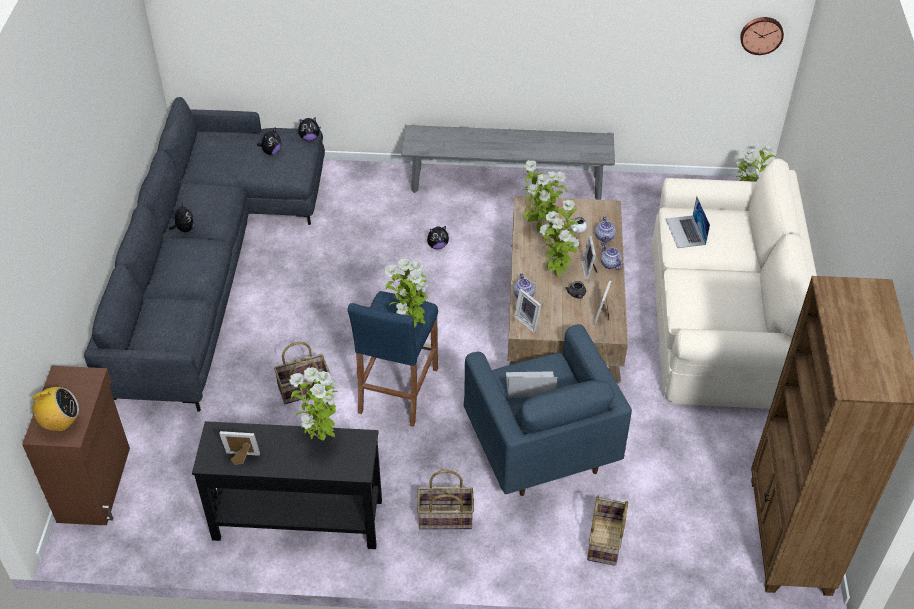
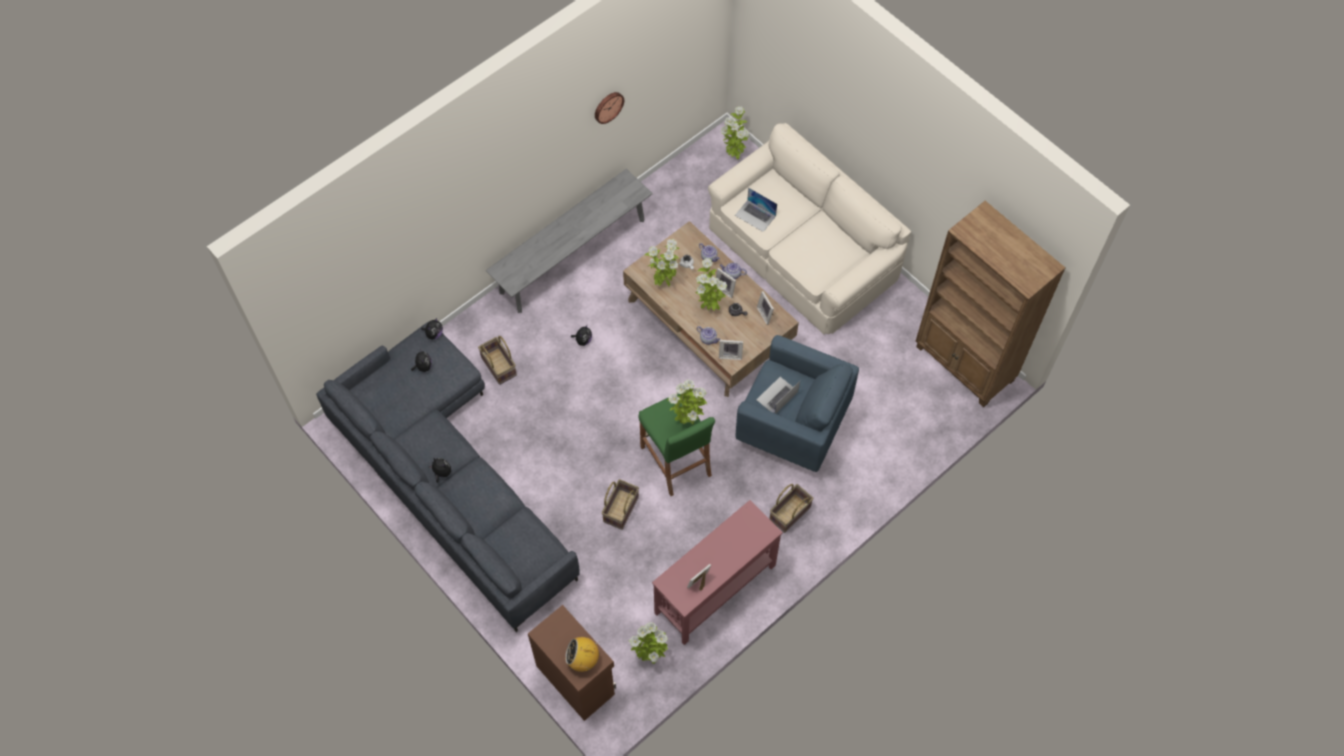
camera: 45 degrees left, 15 degrees up
(60, 423) = (583, 659): radio -> radio turned 120 degrees counterclockwise
(297, 519) = (714, 589): black console table -> red console table
(320, 438) = (726, 533): potted plant -> potted plant (650, 656)
(397, 390) = (675, 461): blue stool -> green stool
(605, 541) = (882, 450): basket -> basket (499, 366)
(761, 34) = (705, 42): wall clock -> wall clock (608, 106)

